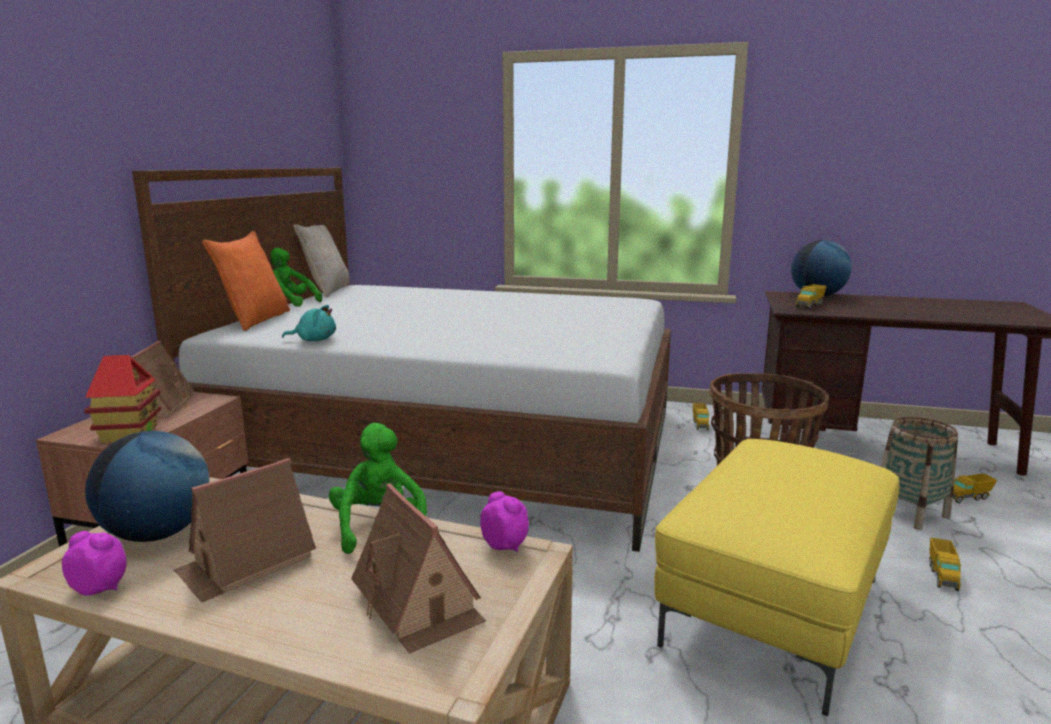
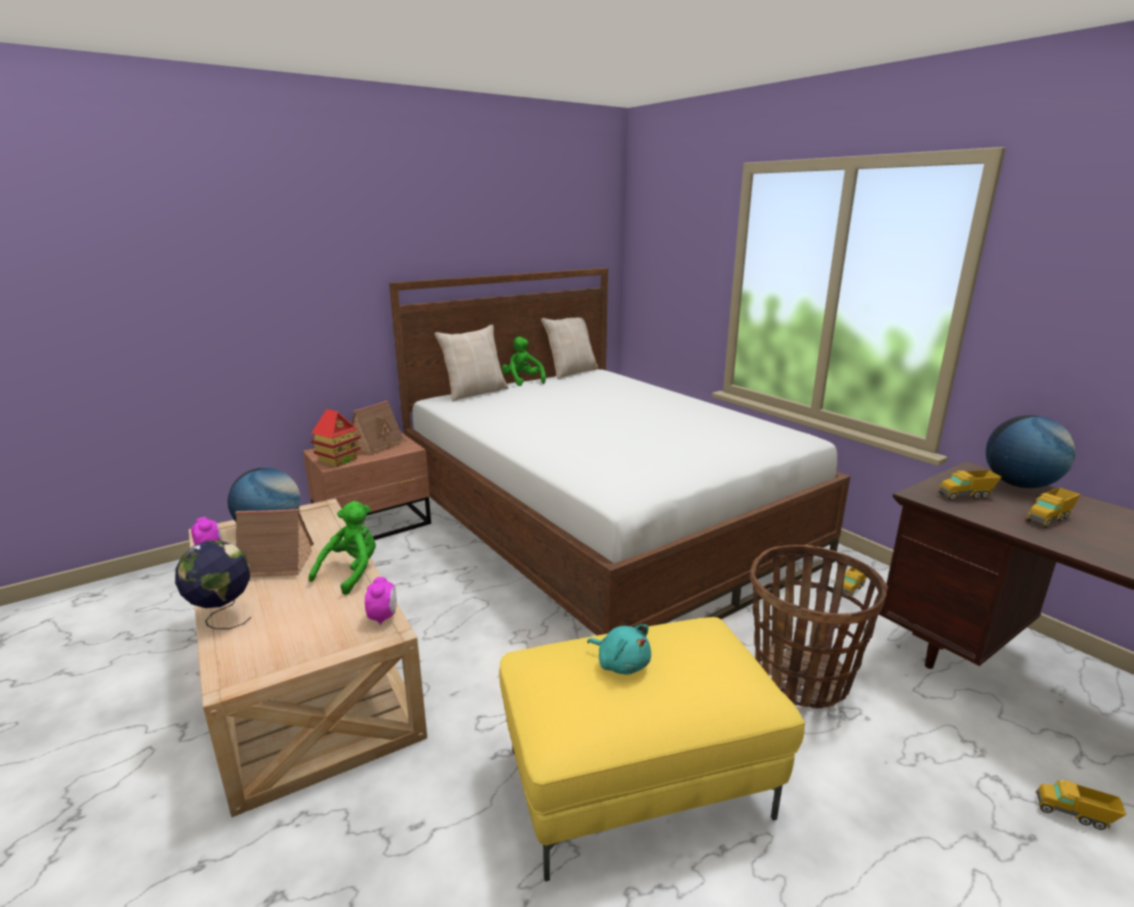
camera: 40 degrees right, 5 degrees up
(255, 320) = (475, 393): orange pillow -> beige pillow
(297, 637) = (223, 617): none -> globe
(314, 340) = (471, 420): turquoise plush toy -> turquoise plush toy (621, 663)
(418, 603) = (289, 628): toy house -> none
(909, 513) = (948, 786): basket -> none
(942, 575) = (865, 862): toy truck -> toy truck (1048, 519)

